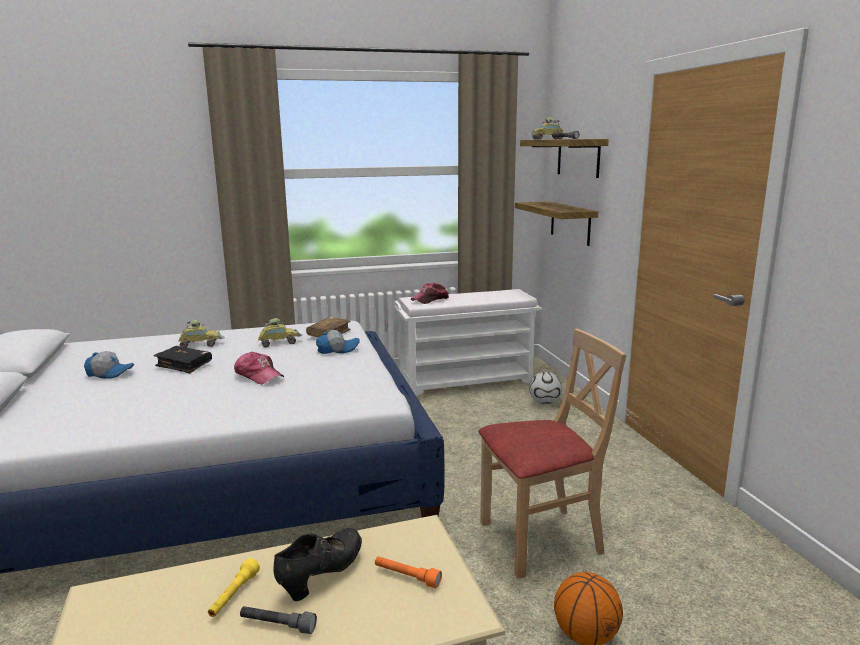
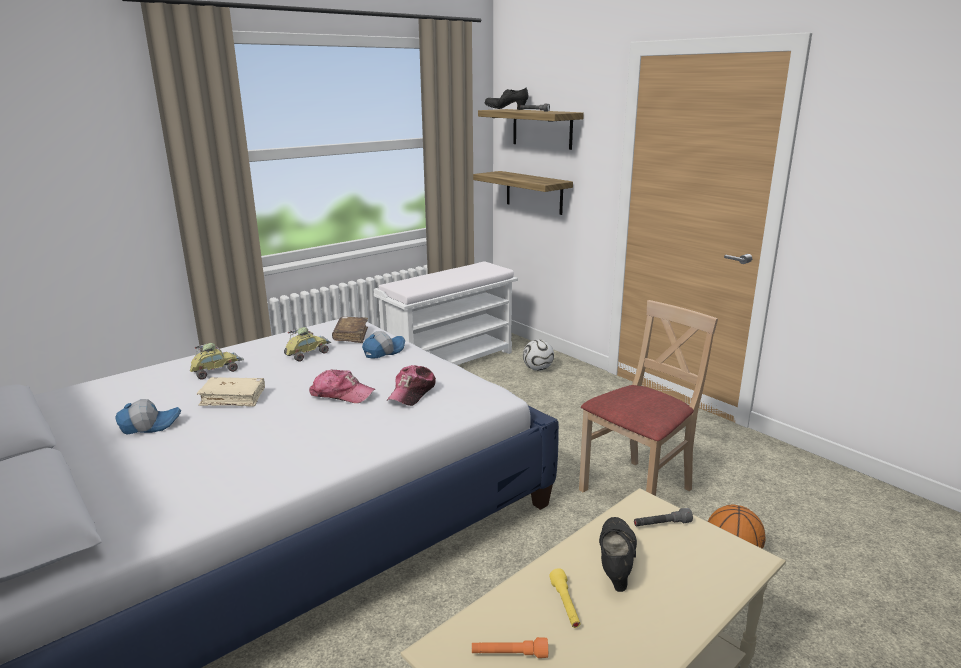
camera: 25 degrees left, 5 degrees up
(184, 365) = (233, 398): black book -> beige book
(277, 625) = (631, 615): grey flashlight -> grey flashlight (661, 524)
(407, 577) = (679, 544): orange flashlight -> orange flashlight (509, 655)
(430, 299) = (415, 283): cap -> cap (412, 393)
(546, 139) = (506, 109): toy car -> black shoe

